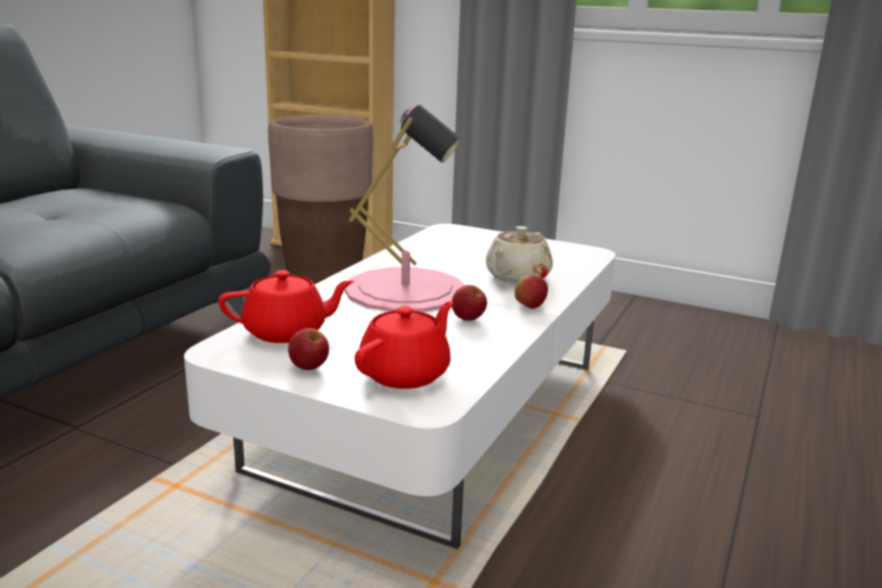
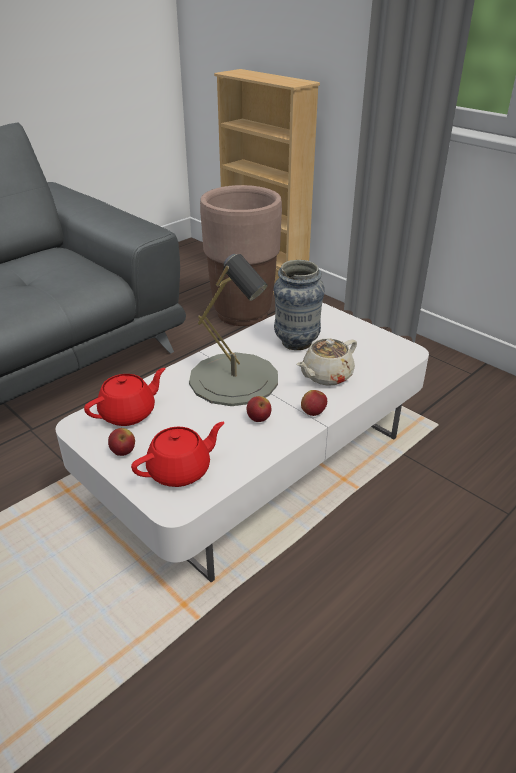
camera: 20 degrees right, 15 degrees up
(287, 332) = (129, 413): red teapot -> red teapot turned 45 degrees counterclockwise
(405, 289) = (234, 378): pink table lamp -> grey table lamp
(457, 256) = (296, 343): none -> vase

